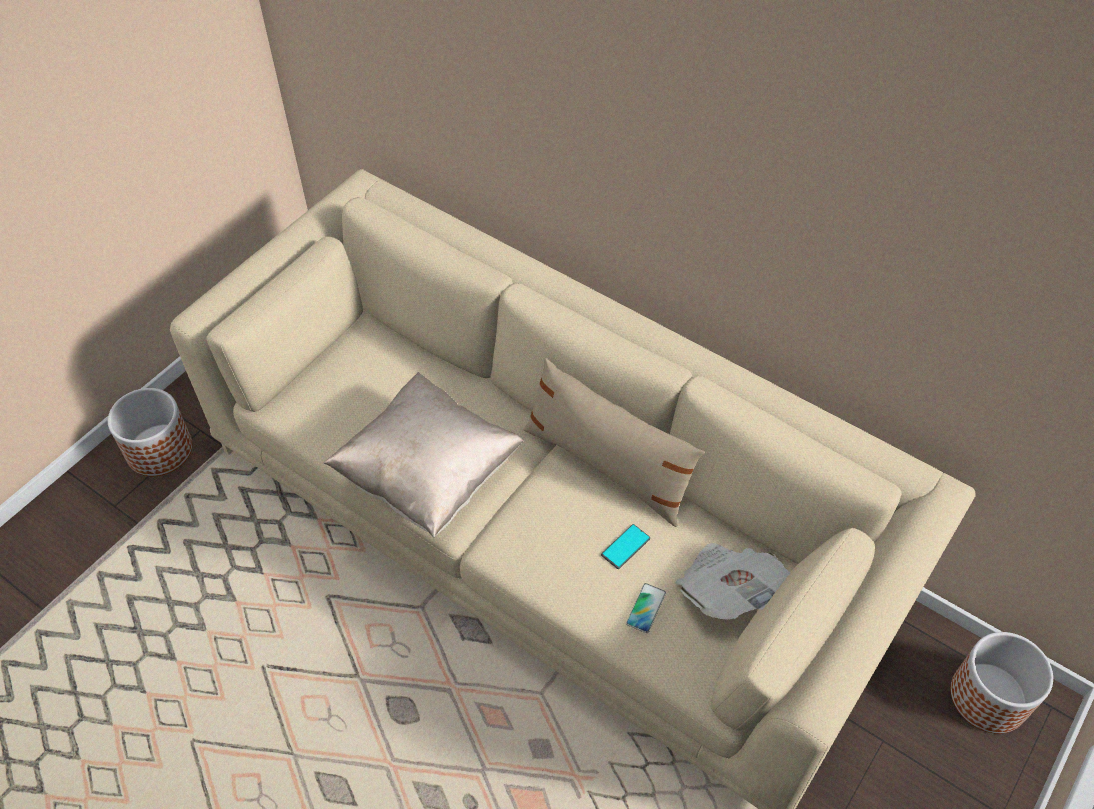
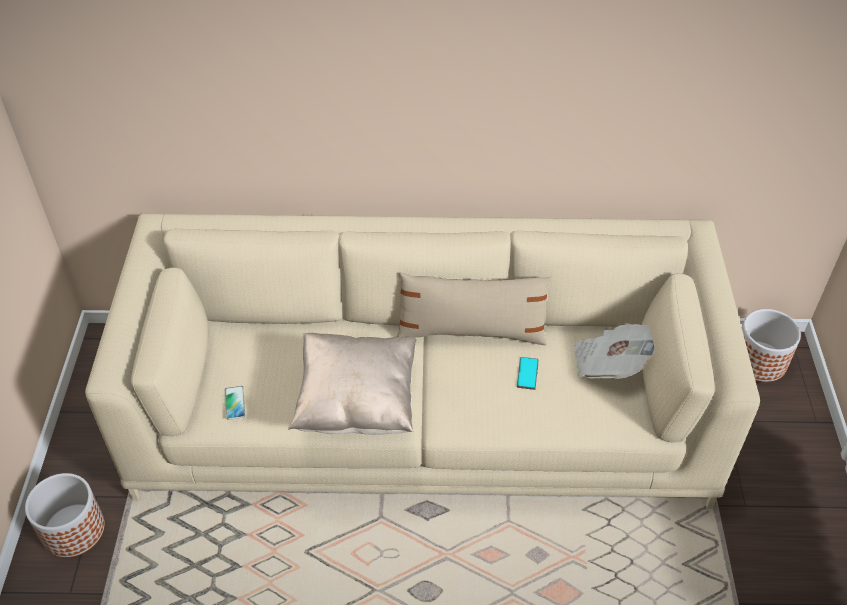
camera: 35 degrees left, 5 degrees down
(646, 608) = (572, 402): phone -> phone (235, 403)

